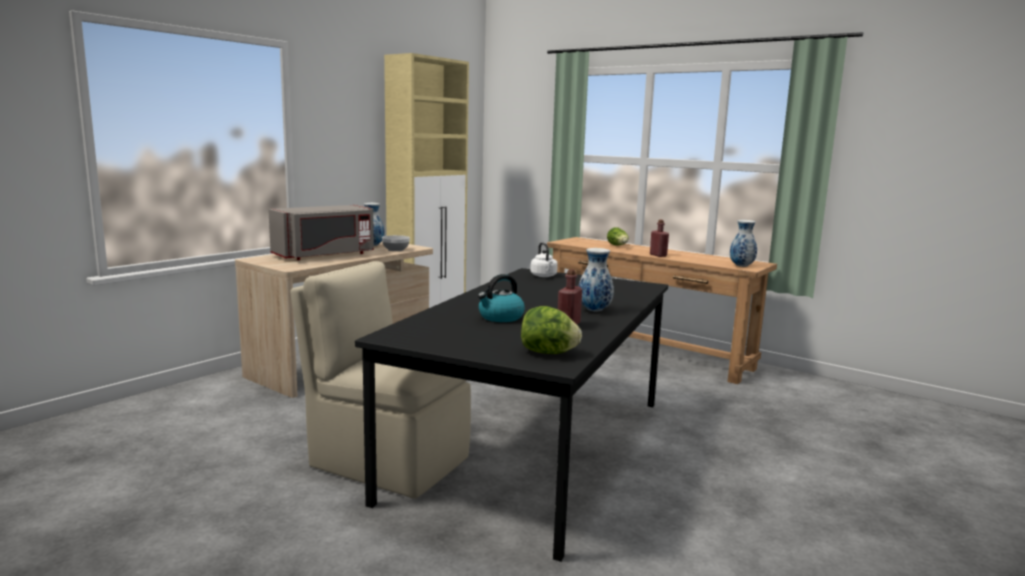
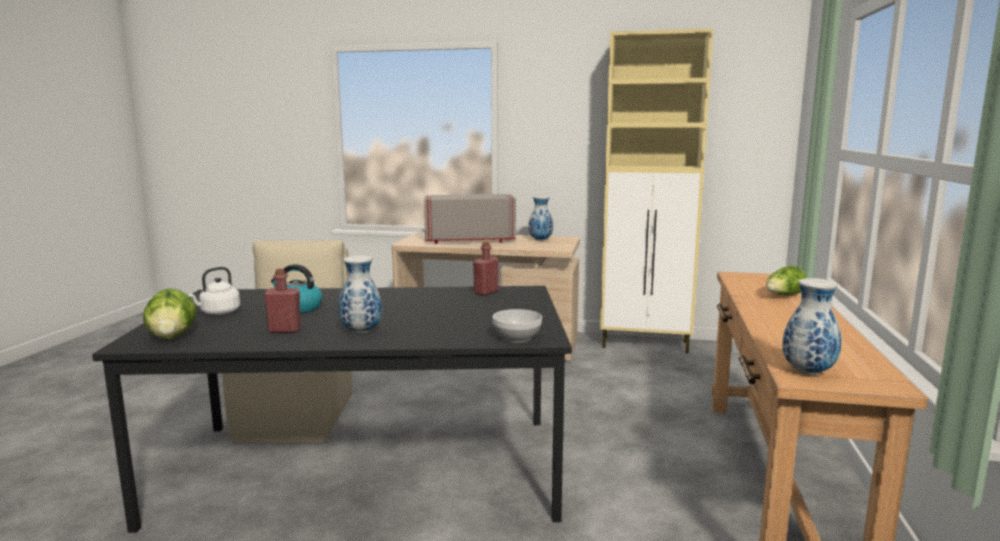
camera: 65 degrees right, 0 degrees up
(325, 255) = (469, 240): grey microwave -> grey microwave turned 150 degrees clockwise
(395, 250) = (534, 246): bowl -> bowl (516, 337)
(544, 276) = (513, 296): white kettle -> white kettle (218, 313)
(658, 255) = (764, 319): red bottle -> red bottle (486, 292)

